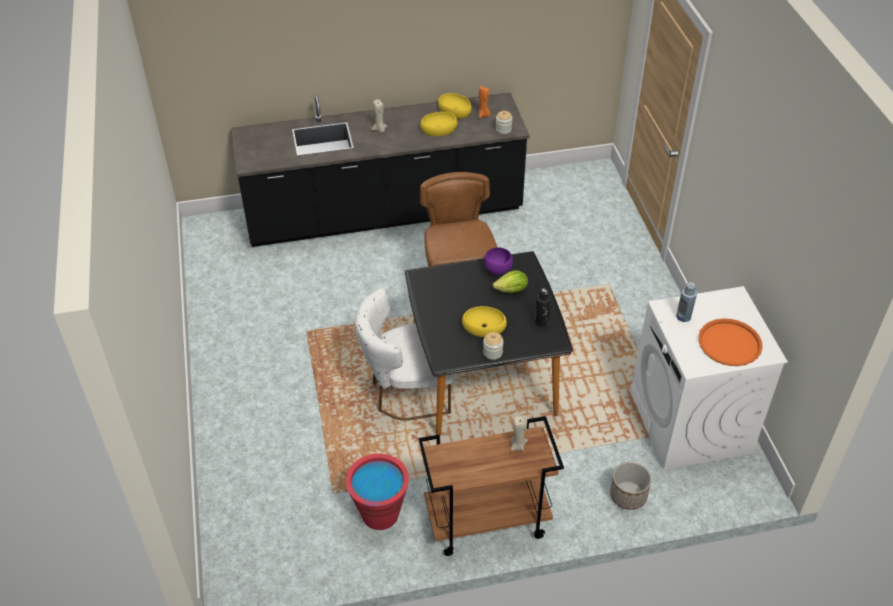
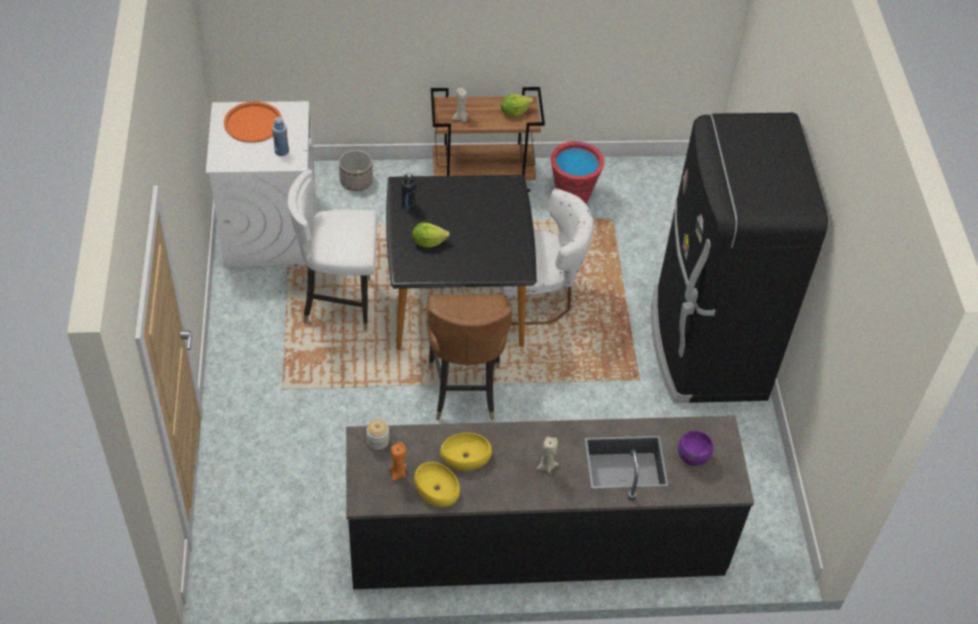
camera: 175 degrees left, 5 degrees up
(242, 368) = (706, 346): none -> black fridge
(457, 465) = (514, 112): none -> lettuce
(484, 326) = (466, 209): yellow bowl -> none
(492, 352) = (464, 183): jar -> none
(498, 270) = (436, 265): purple bowl -> purple bowl (692, 457)
(591, 360) = (339, 302): none -> white chair

